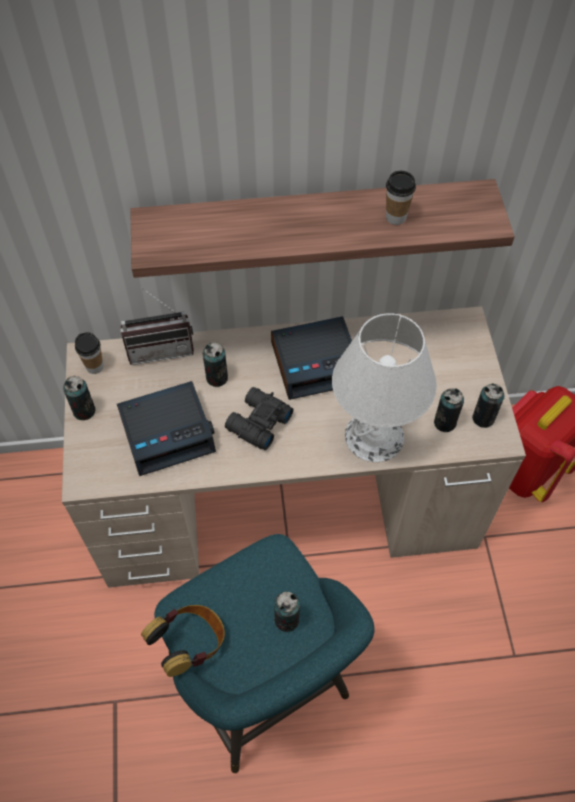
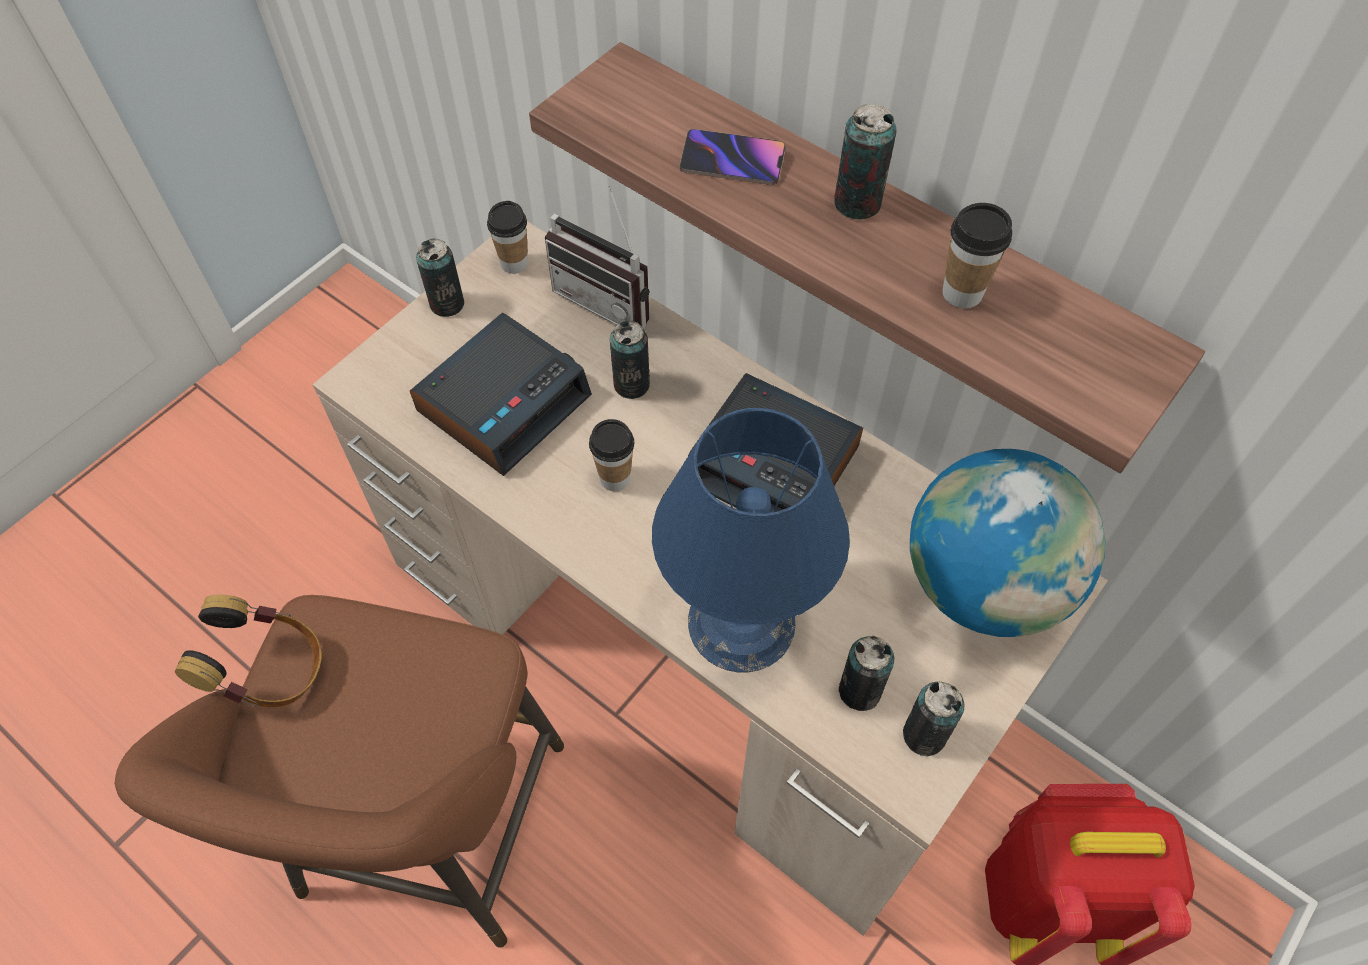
camera: 45 degrees right, 0 degrees up
(168, 432) = (504, 402): alarm clock -> alarm clock turned 75 degrees counterclockwise
(248, 227) = (732, 162): none -> phone
(257, 423) = (615, 478): black binoculars -> cup
(264, 687) = (428, 835): turquoise stool -> brown stool
(286, 620) = (395, 751): can -> can (857, 203)
(374, 436) = (740, 623): white table lamp -> blue table lamp
(444, 344) = (984, 585): none -> globe

